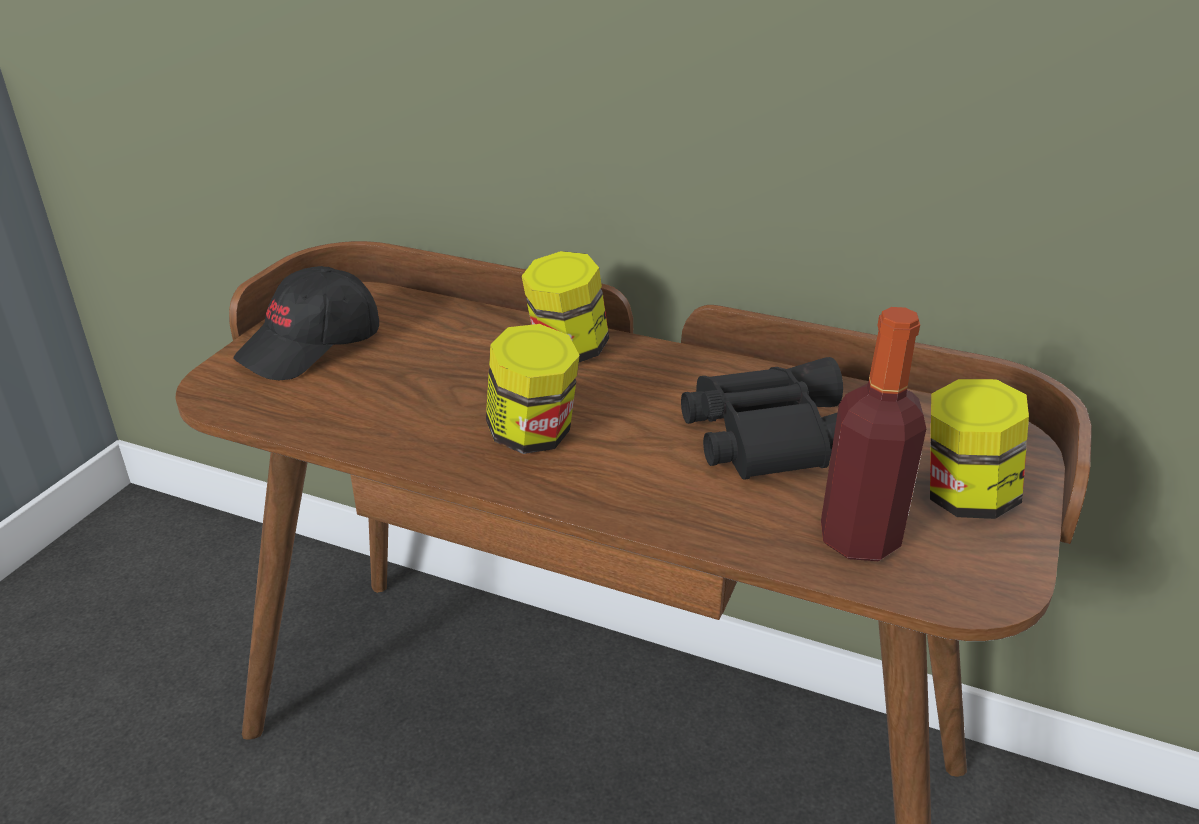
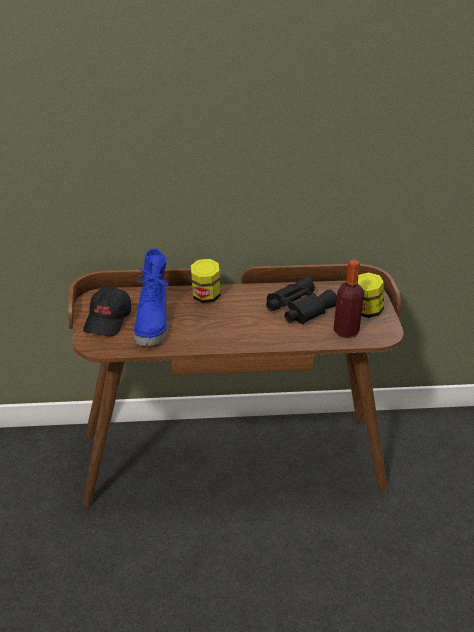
camera: 30 degrees left, 0 degrees up
(388, 381) = (153, 325): none -> blue boot
(533, 436) = (224, 329): jar -> none

